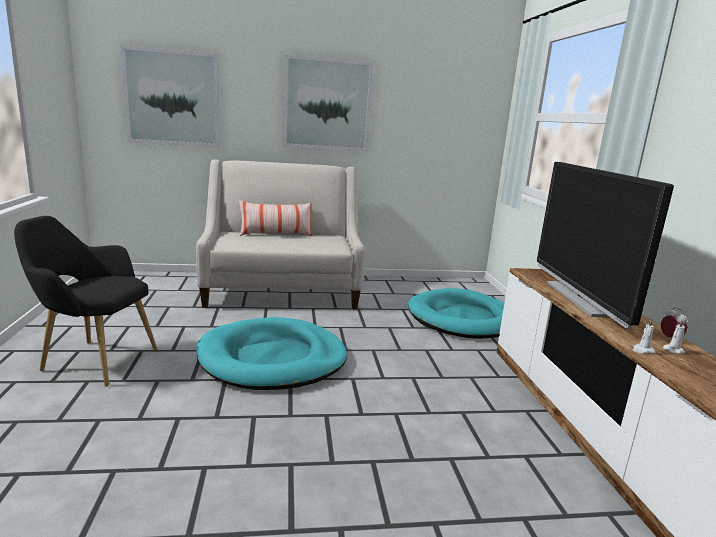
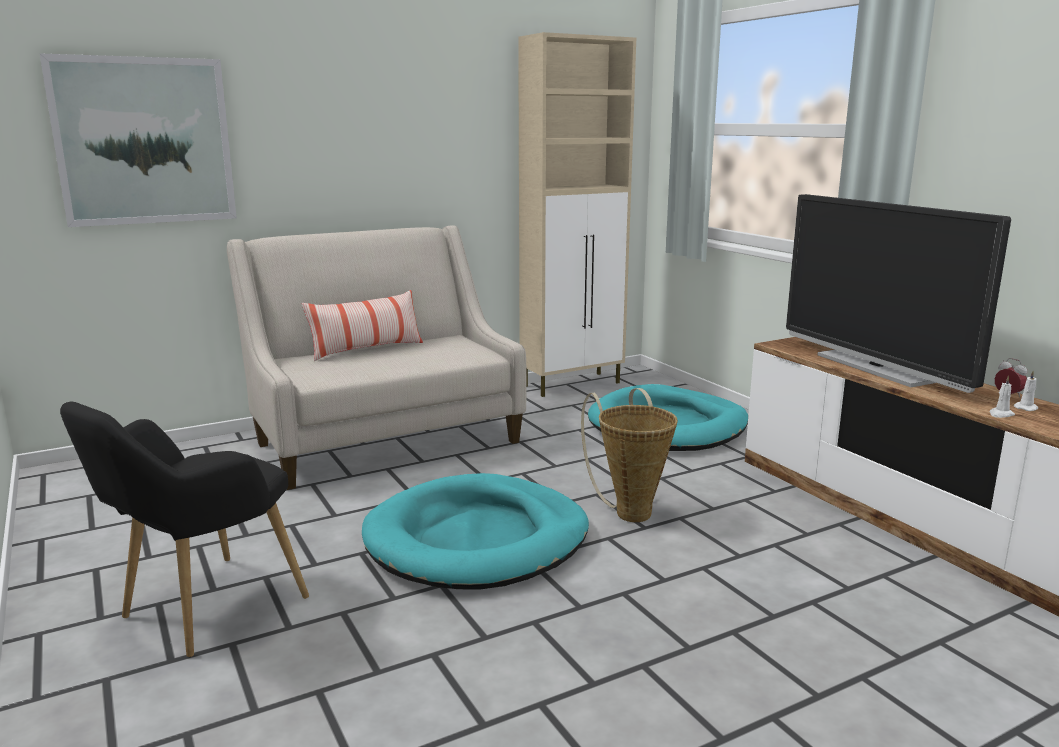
camera: 20 degrees left, 0 degrees up
(93, 360) = (202, 611): black armchair -> black armchair turned 45 degrees counterclockwise
(327, 105) = (402, 131): picture -> none
(384, 365) = (630, 511): none -> basket
(426, 282) = (573, 384): none -> beige cabinet

